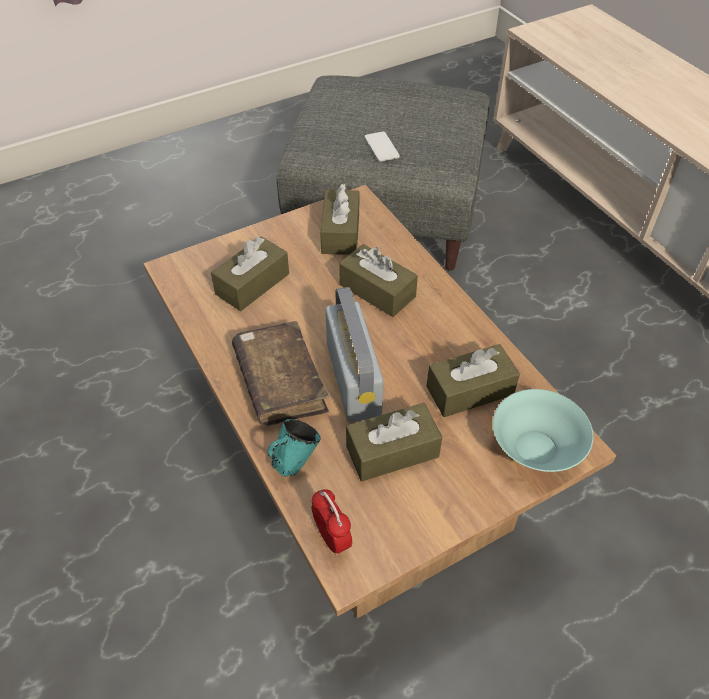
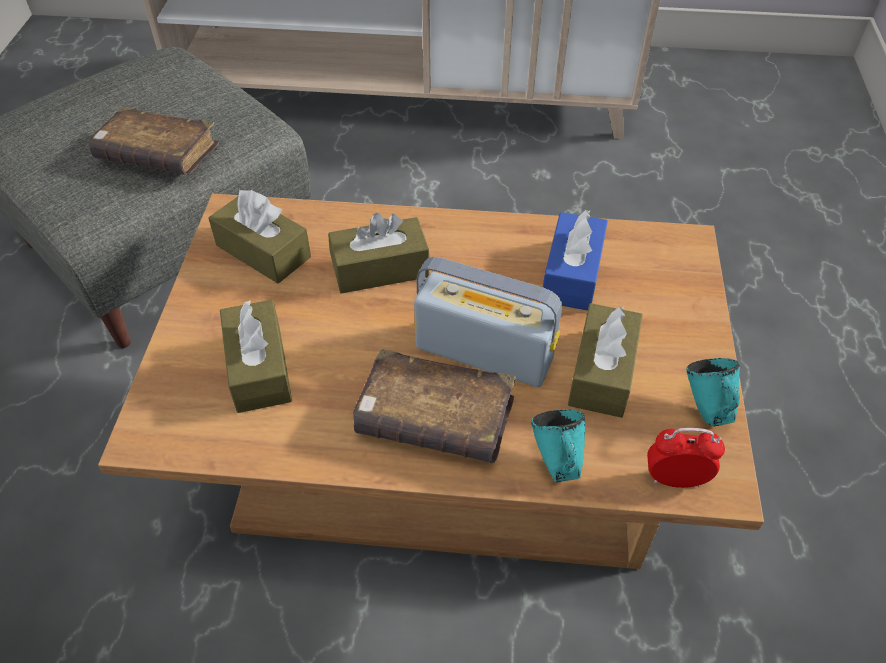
camera: 55 degrees left, 0 degrees up
(381, 147) = (158, 155): phone -> brown book
(411, 531) = (706, 410): none -> turquoise mug
(470, 390) = (572, 274): brown tissue box -> blue tissue box
(536, 448) = (672, 268): turquoise bowl -> none

